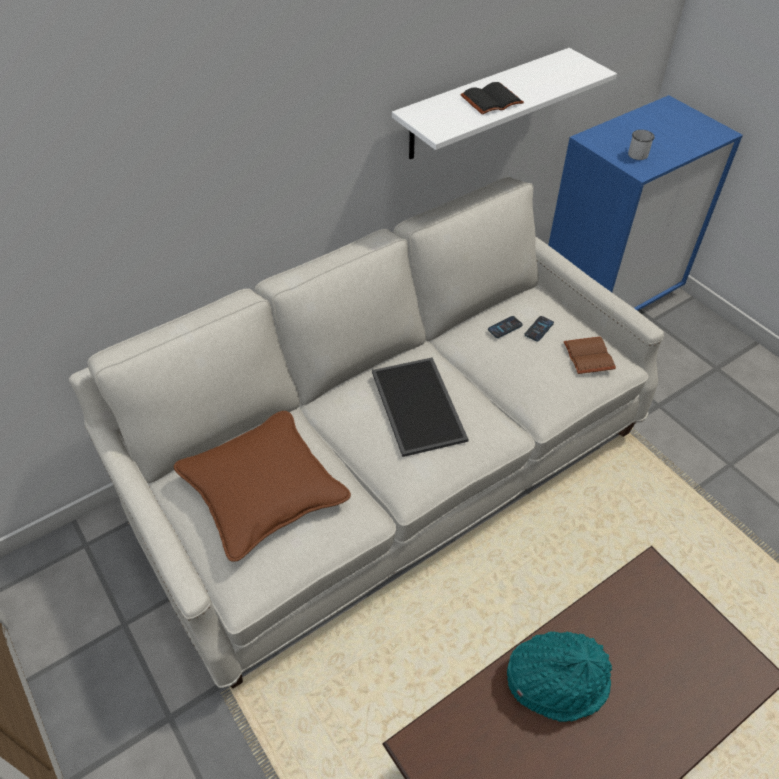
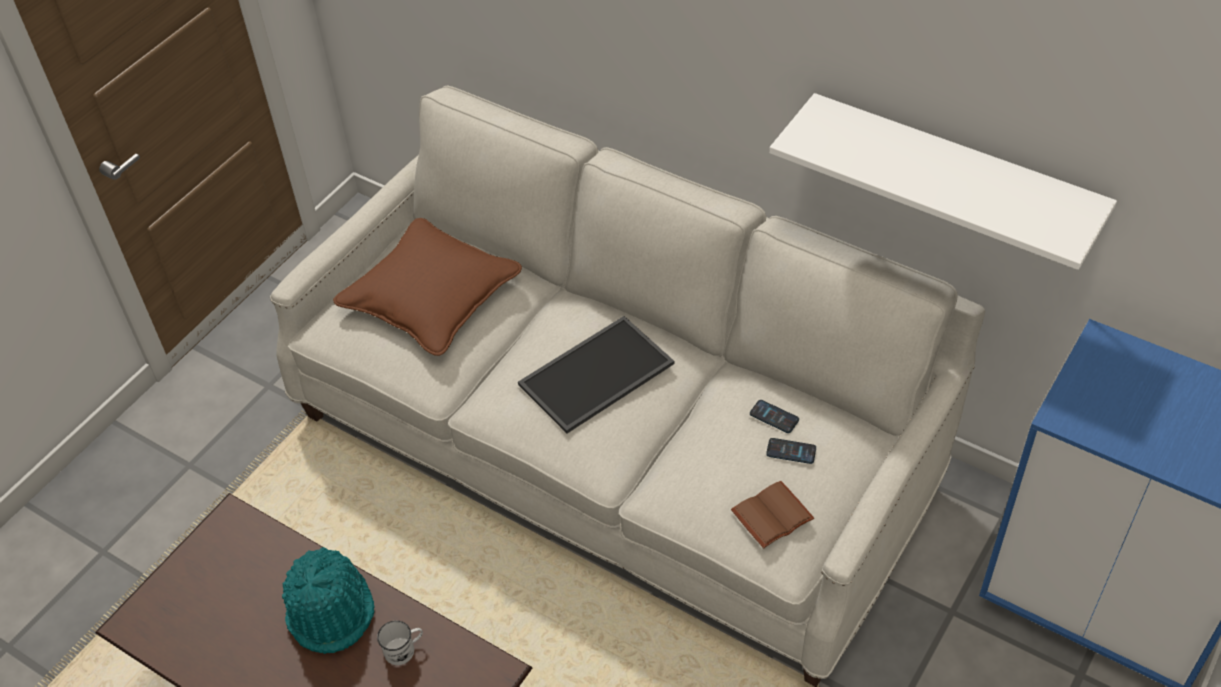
camera: 70 degrees right, 0 degrees up
(491, 99) = (905, 163): black book -> none
(637, 153) = (1107, 402): white mug -> white mug (404, 649)

